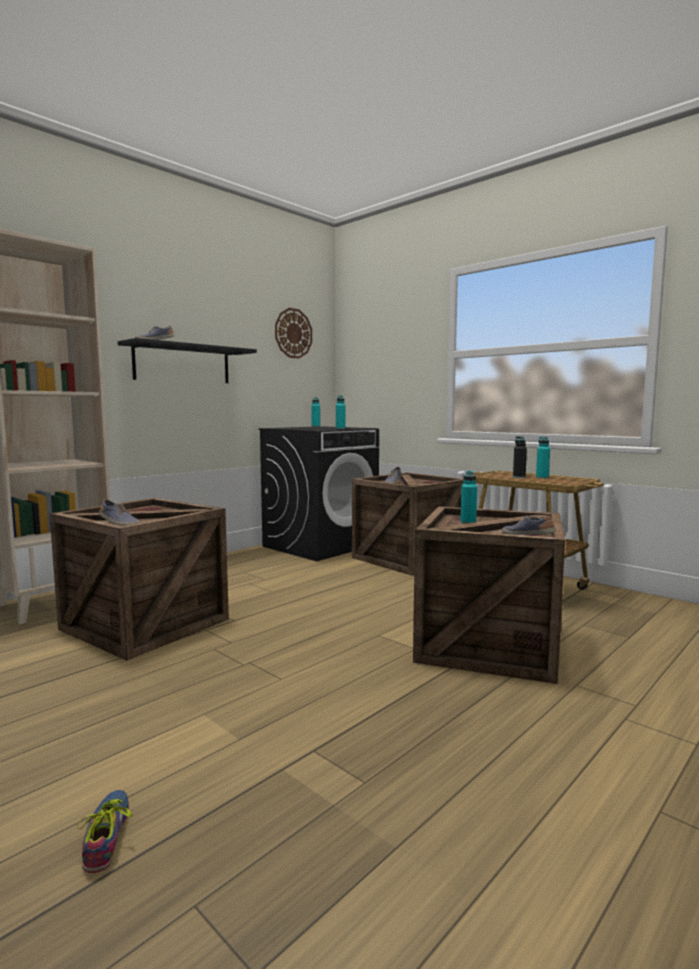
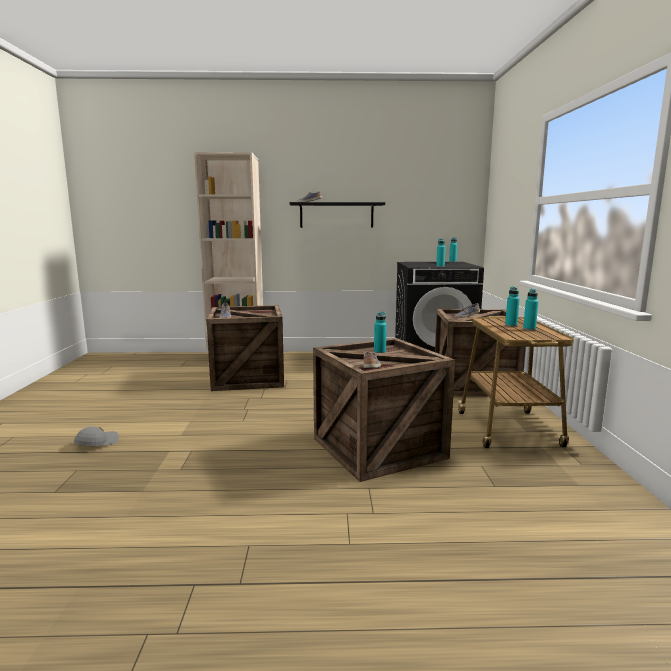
camera: 45 degrees right, 5 degrees up
(110, 835) = (97, 443): shoe -> grey cap
(293, 333) = (439, 184): wall clock -> none
(519, 477) = (511, 325): black bottle -> turquoise bottle

